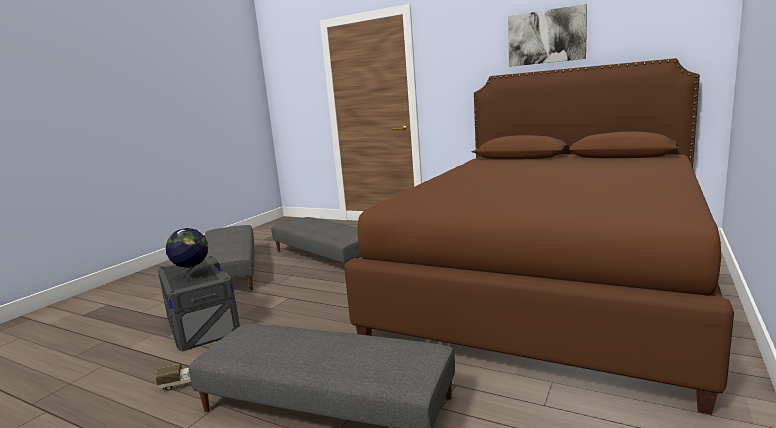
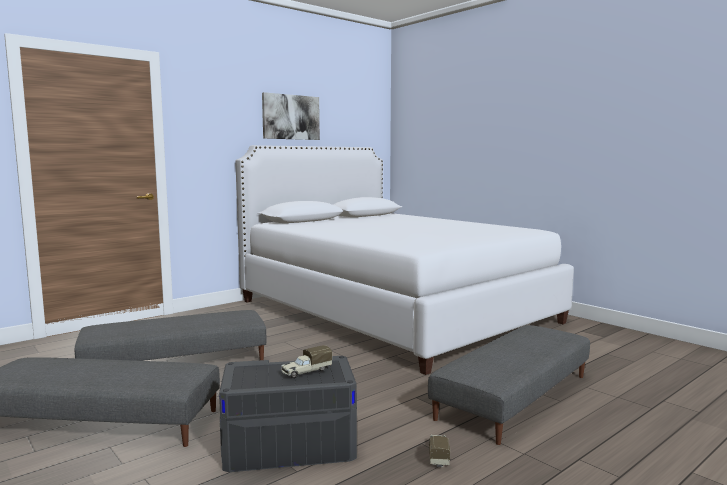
camera: 70 degrees left, 5 degrees down
(192, 276) = (306, 372): globe -> toy truck
(549, 283) = (393, 311): brown bed -> white bed

